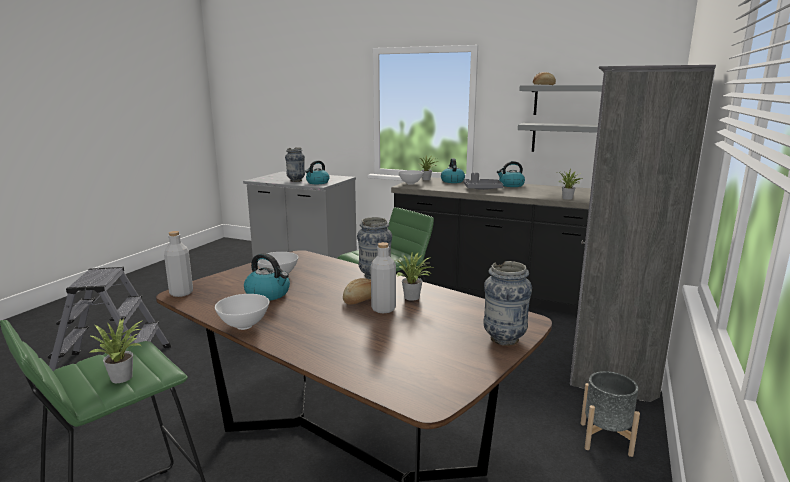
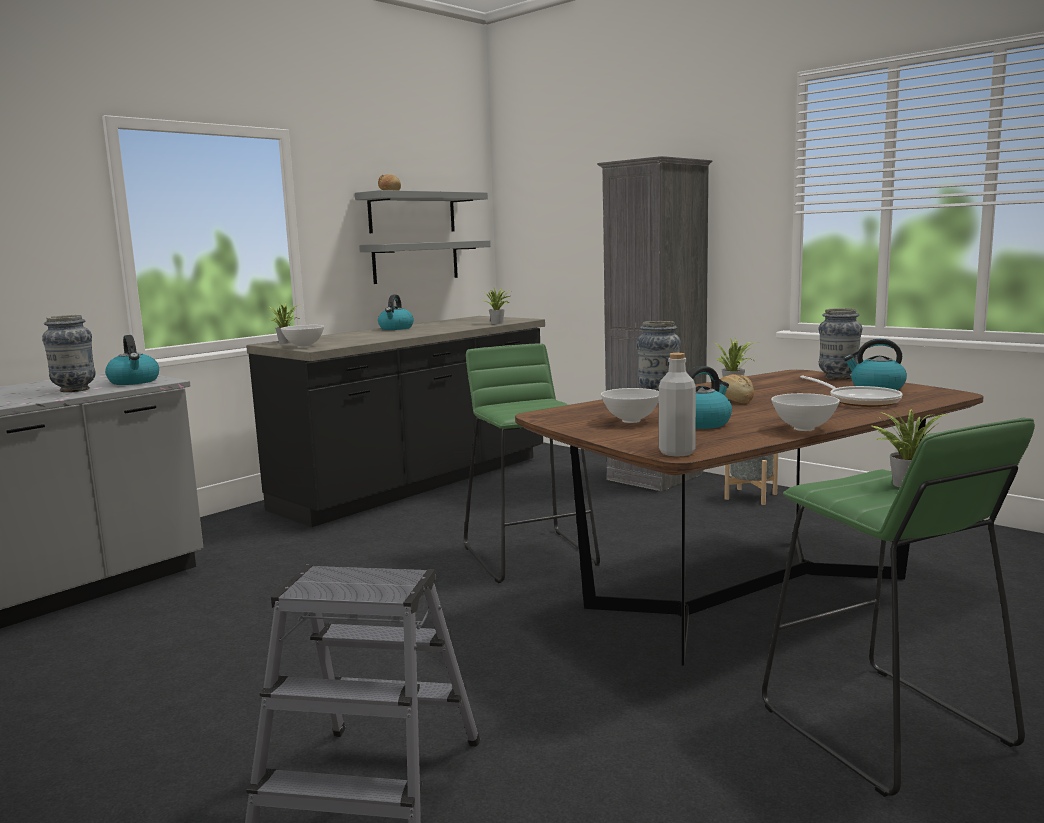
camera: 70 degrees left, 5 degrees down
(368, 348) = (859, 401): none -> frying pan
(383, 309) = (763, 396): grey bottle -> none
(452, 181) = (324, 337): kettle -> kettle (876, 387)
(482, 189) = (399, 334): grey tray -> none

